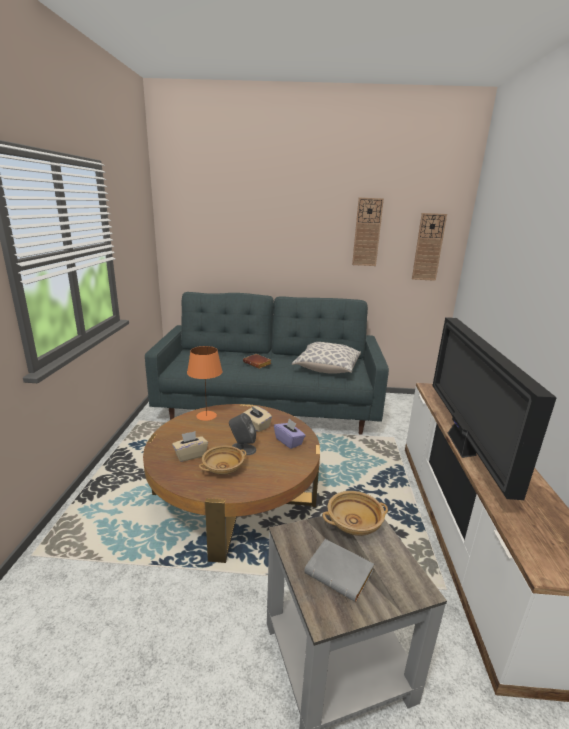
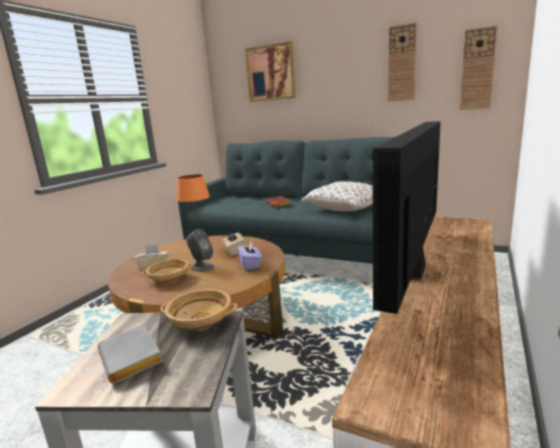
camera: 25 degrees right, 5 degrees down
(233, 221) = (271, 73): none -> picture

